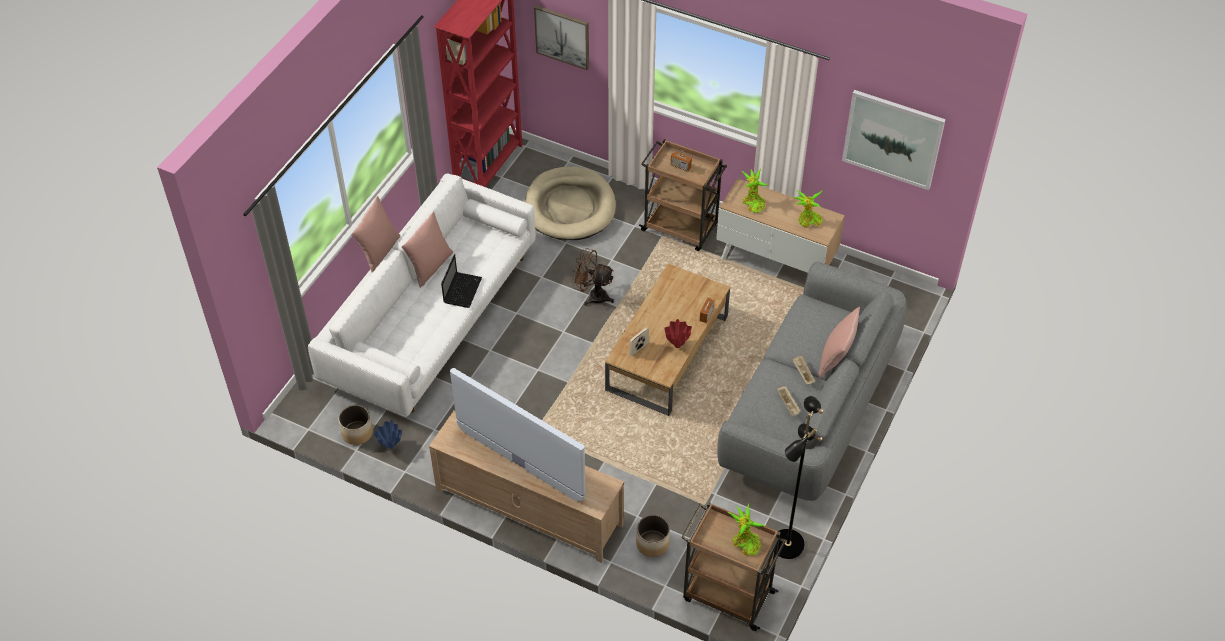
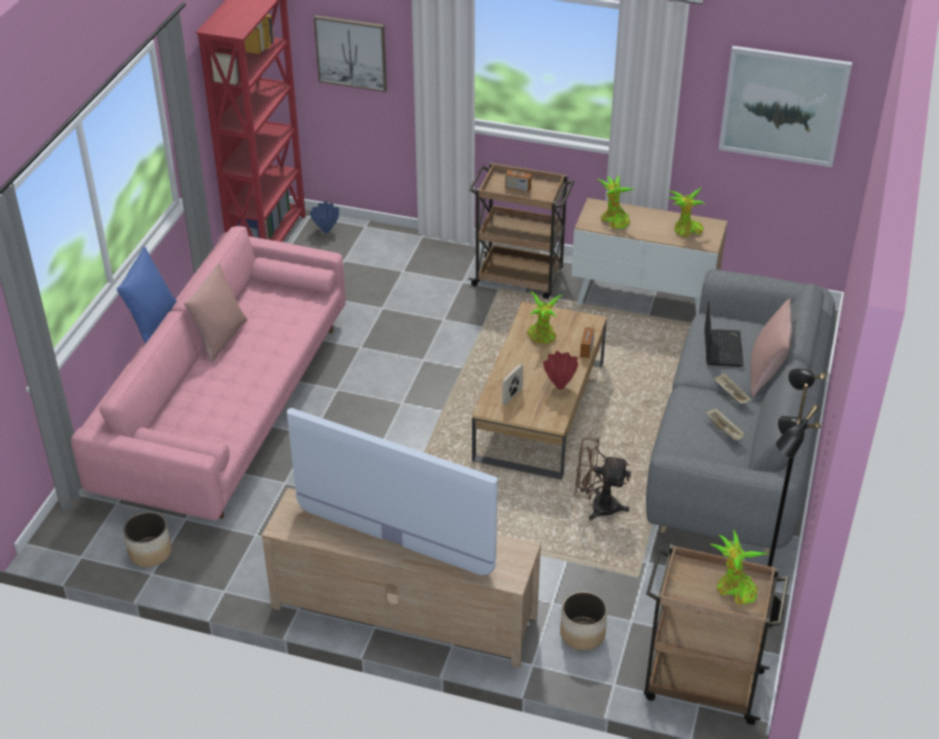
camera: 10 degrees left, 10 degrees down
(379, 253) = (152, 323): pink pillow -> blue pillow
(390, 446) = (198, 563): blue vase -> blue vase (326, 232)
(431, 317) = (227, 407): white sofa -> pink sofa
(462, 289) = (267, 358): laptop -> laptop (722, 348)
(570, 207) = (378, 271): beige dog bed -> none
(592, 295) = (429, 359): brown fan -> brown fan (596, 506)
(675, 298) = (542, 337): none -> potted plant

